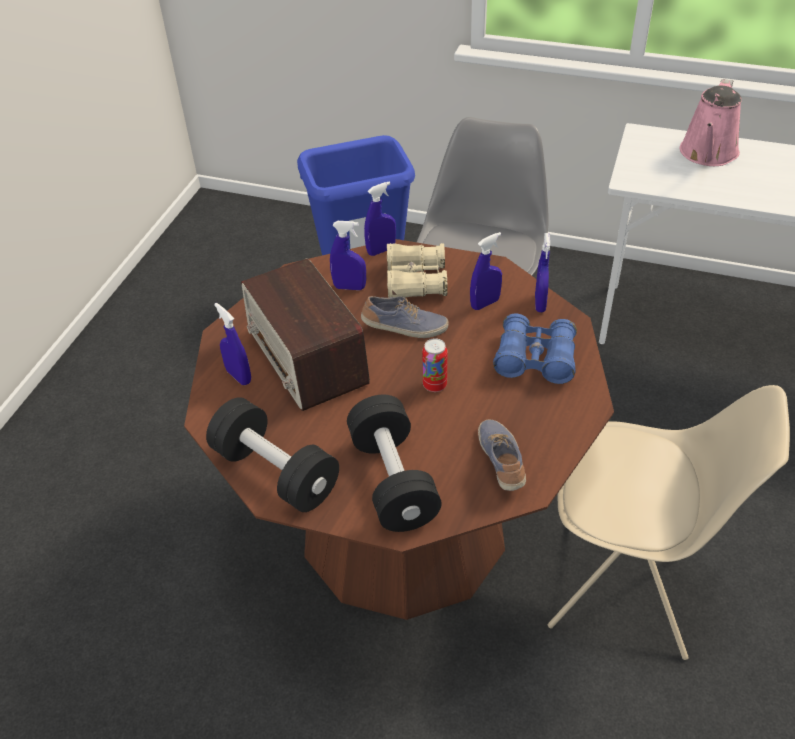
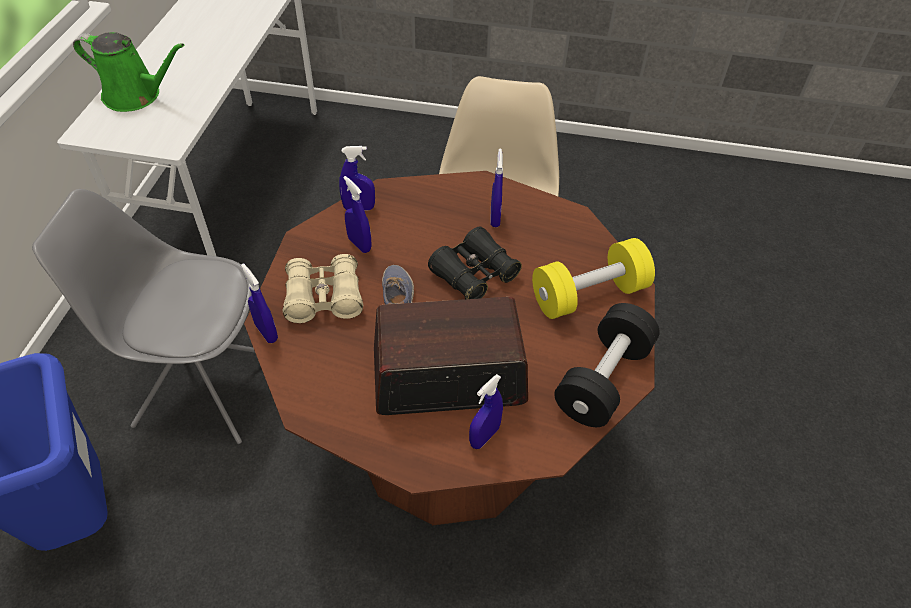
camera: 100 degrees left, 5 degrees up
(307, 357) = (447, 377): radio -> radio turned 150 degrees counterclockwise
(349, 287) = (332, 354): blue spray bottle -> blue spray bottle (495, 218)
(393, 480) = (589, 295): black dumbbell -> yellow dumbbell
(434, 385) = (474, 274): can -> black binoculars
(502, 461) = (551, 230): shoe -> none
(535, 359) = (433, 211): blue binoculars -> none
(708, 154) = (136, 96): pink watering can -> green watering can

